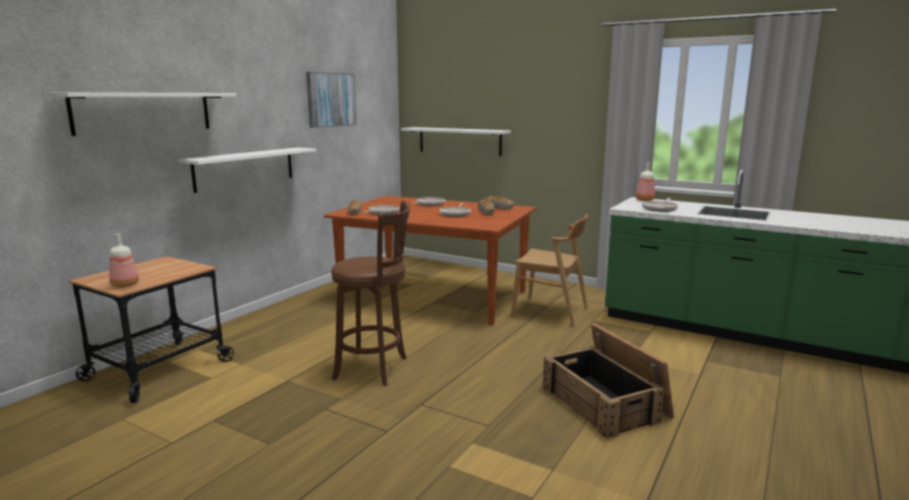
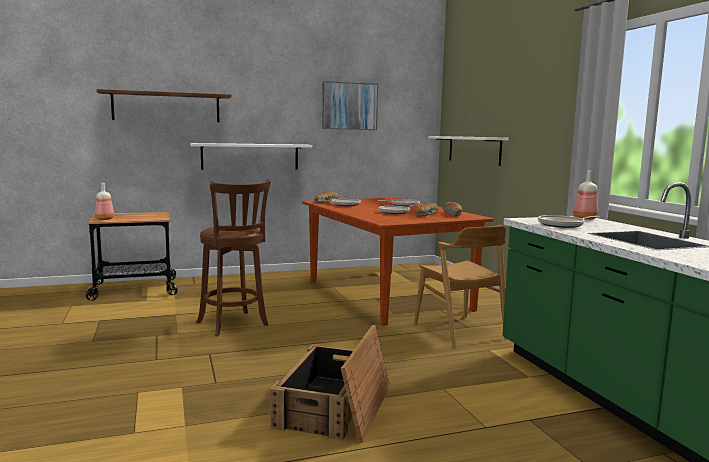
camera: 40 degrees right, 5 degrees down
(144, 112) = (166, 107): white shelf -> brown shelf

